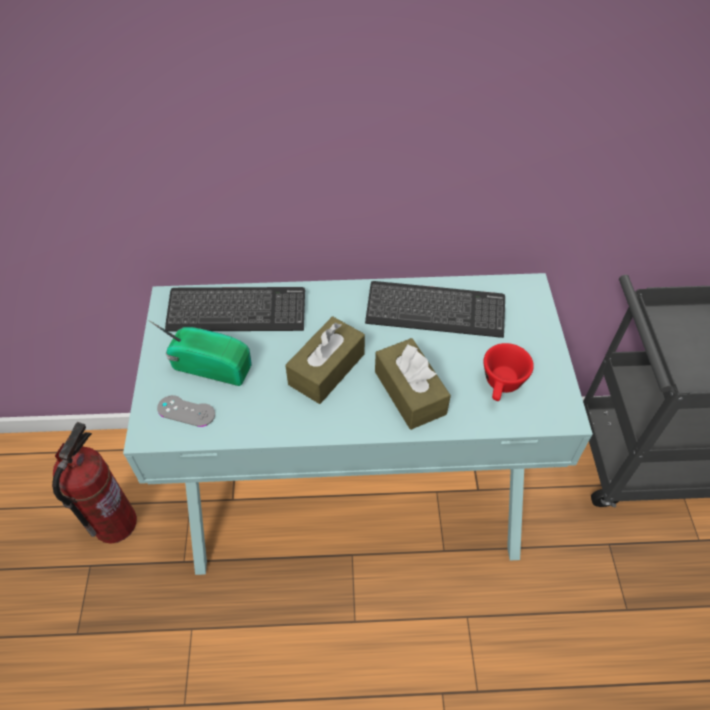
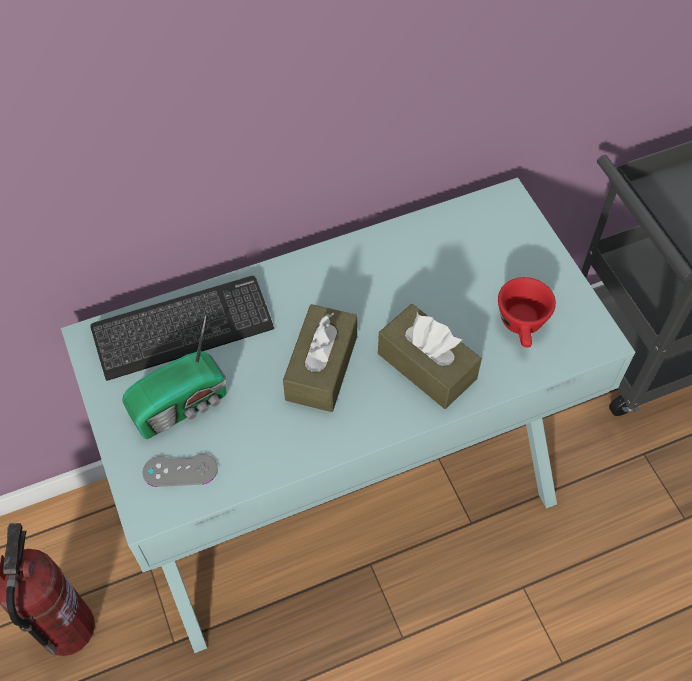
camera: 20 degrees left, 5 degrees up
(211, 365) = (183, 405): radio -> radio turned 150 degrees clockwise
(435, 311) = (415, 260): keyboard -> none

